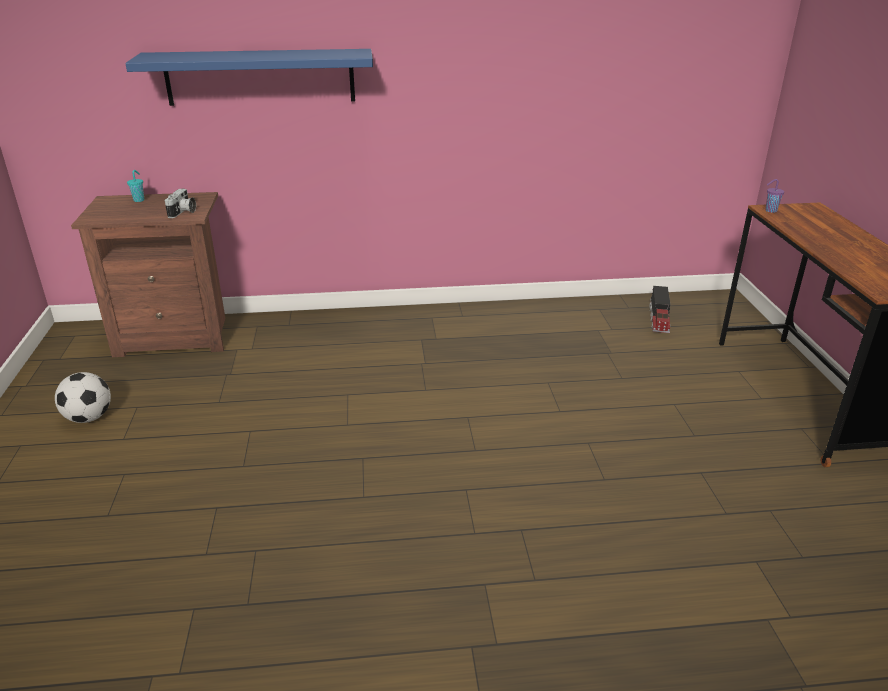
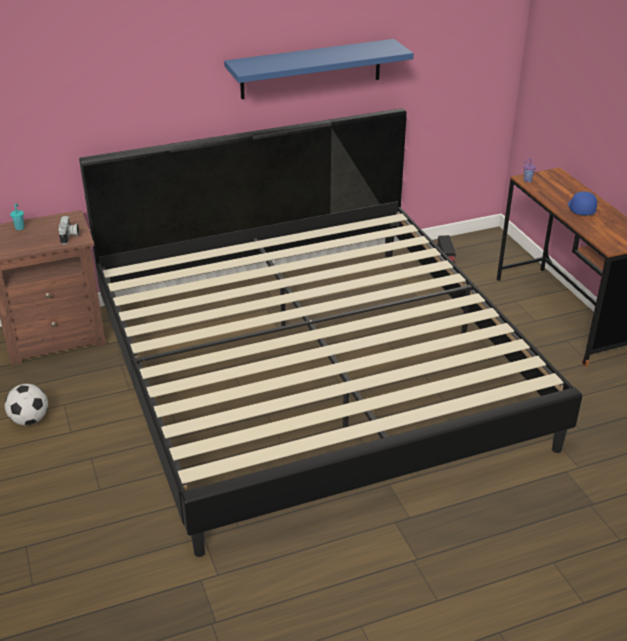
camera: 15 degrees left, 5 degrees up
(260, 77) = (116, 113): blue shelf -> blue shelf (311, 69)
(444, 417) = (313, 373): none -> bed
(841, 245) = (580, 209): none -> blue cap

